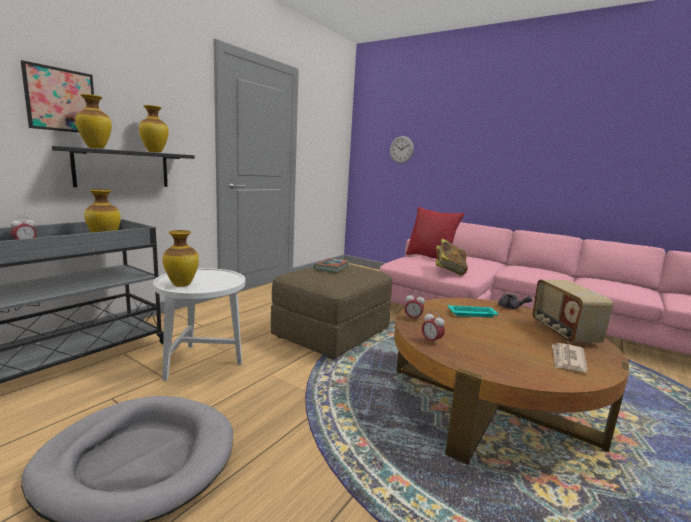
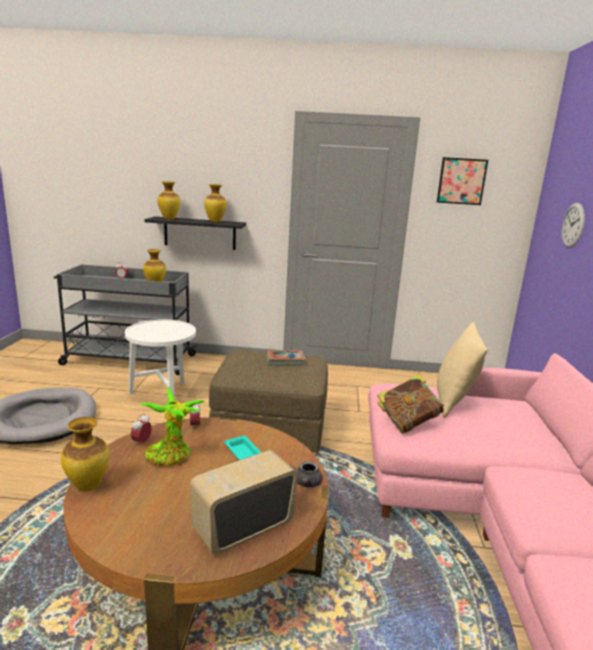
camera: 60 degrees right, 5 degrees up
(61, 100) = (161, 185): picture -> picture (461, 181)
(182, 285) = (143, 329): vase -> vase (89, 486)
(430, 258) = (453, 402): red pillow -> beige pillow
(462, 335) = (171, 456): none -> potted plant
(567, 359) = (149, 527): newspaper -> none

